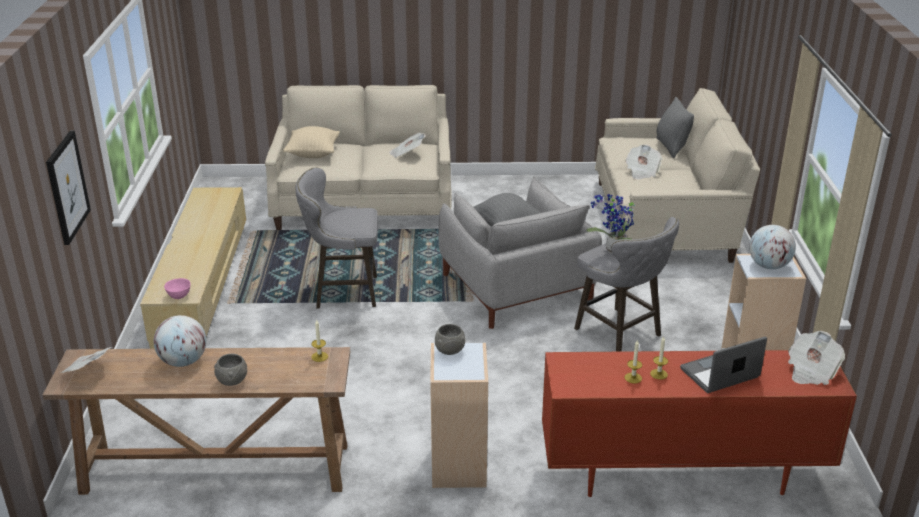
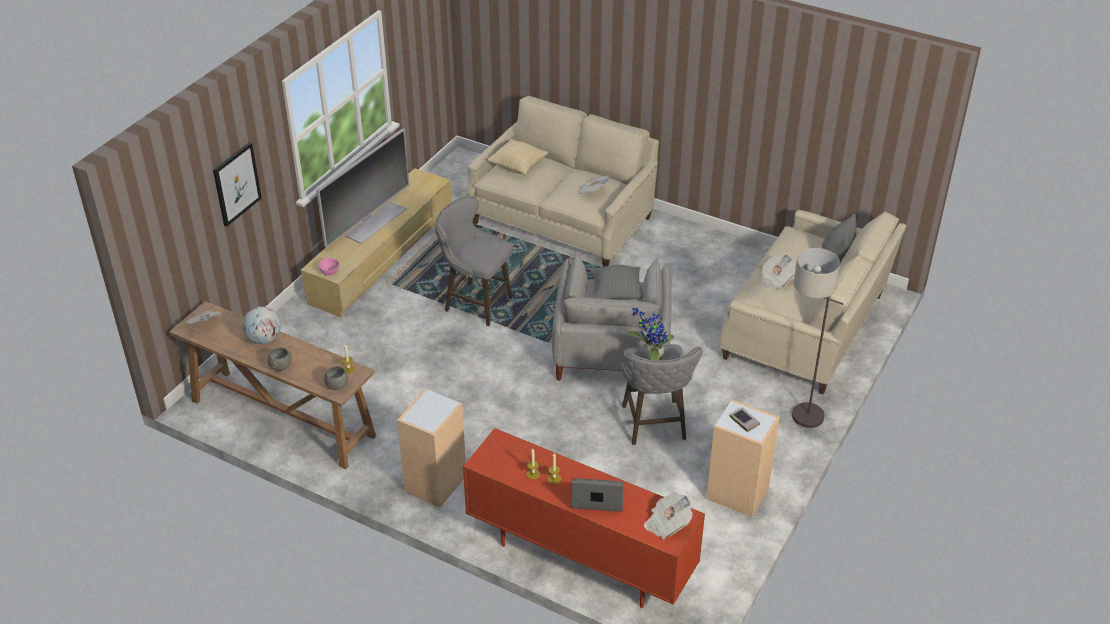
camera: 30 degrees right, 10 degrees up
(191, 240) = (375, 222): none -> television
(450, 351) = (431, 400): grey bowl -> grey bowl (337, 386)
(730, 282) = (798, 413): none -> grey floor lamp
(768, 266) = (744, 421): globe -> book

